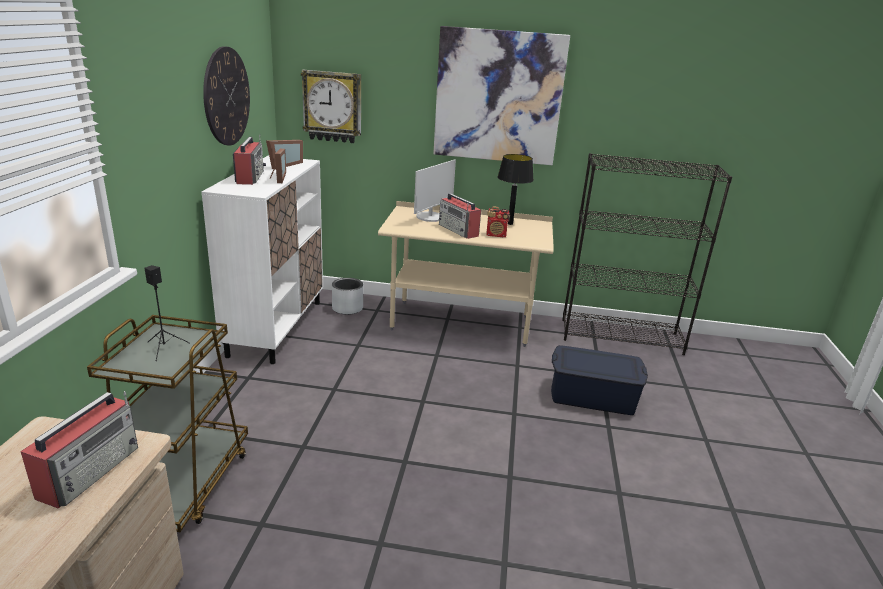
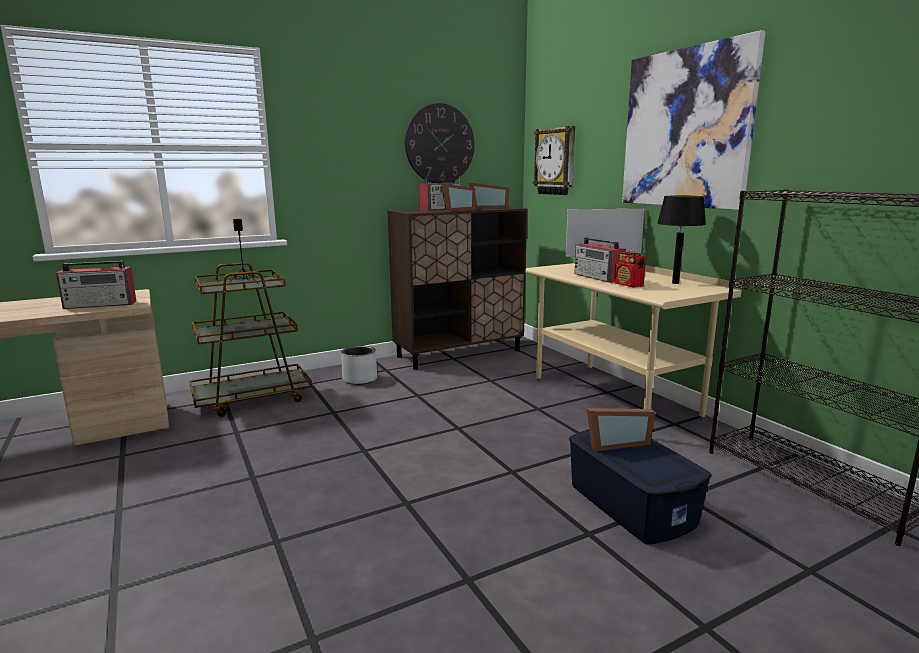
camera: 55 degrees right, 10 degrees down
(276, 327) = (459, 353): white cabinet -> brown cabinet
(347, 308) = (533, 359): grey planter -> grey planter (360, 379)
(458, 230) = (598, 278): radio -> radio turned 45 degrees counterclockwise
(581, 362) = (615, 443): none -> picture frame

